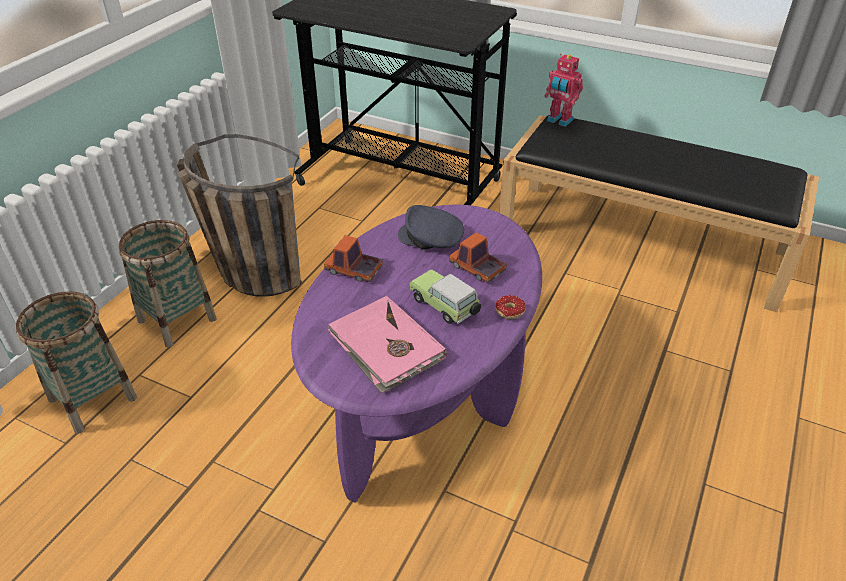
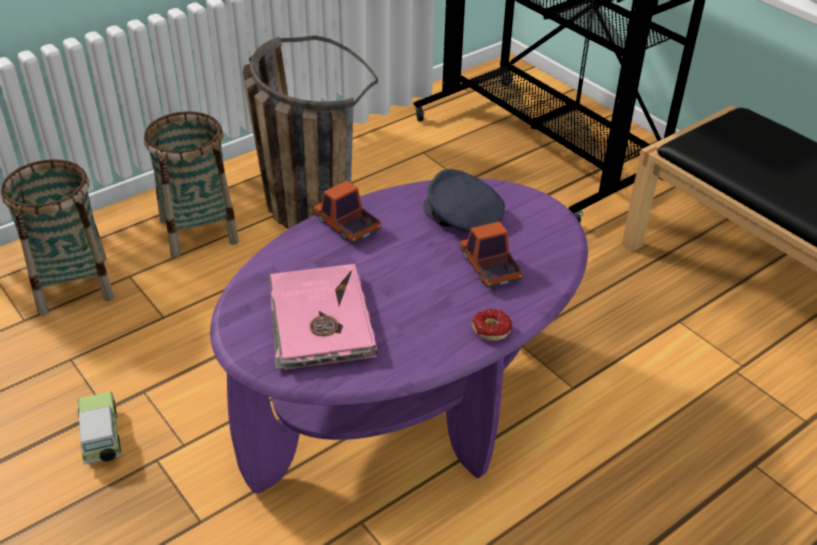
camera: 25 degrees right, 0 degrees up
(445, 307) = (419, 300): toy car -> toy car (102, 439)
(559, 121) = (746, 118): toy robot -> none

